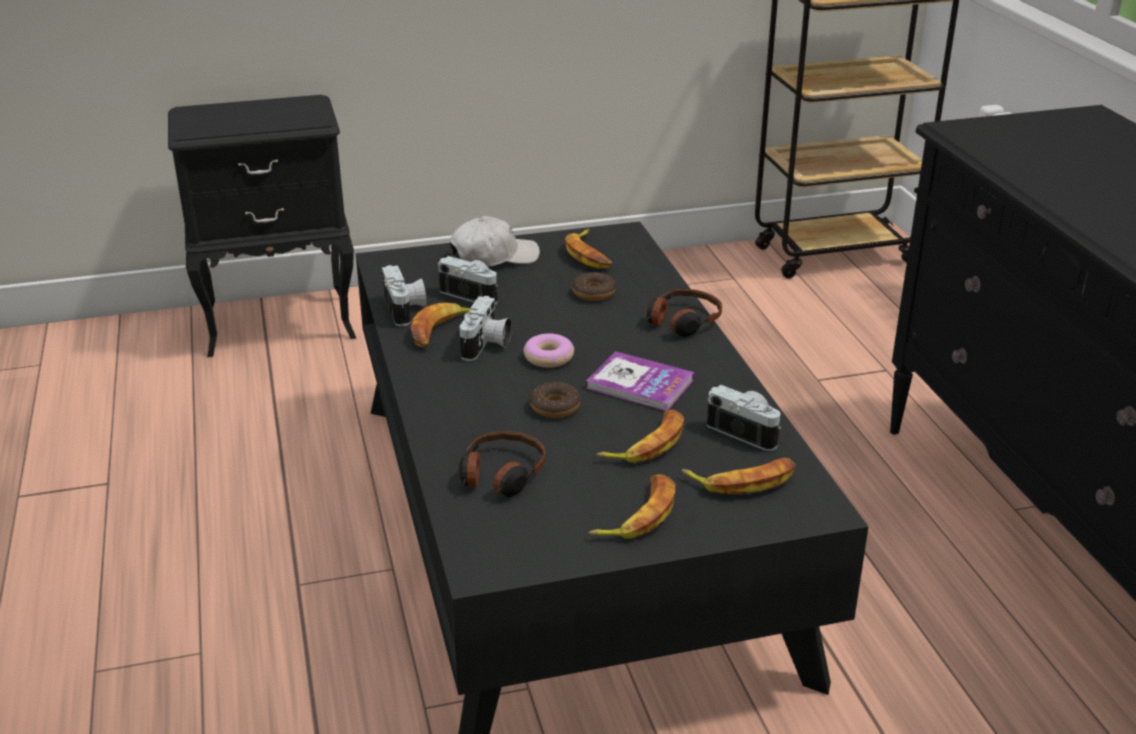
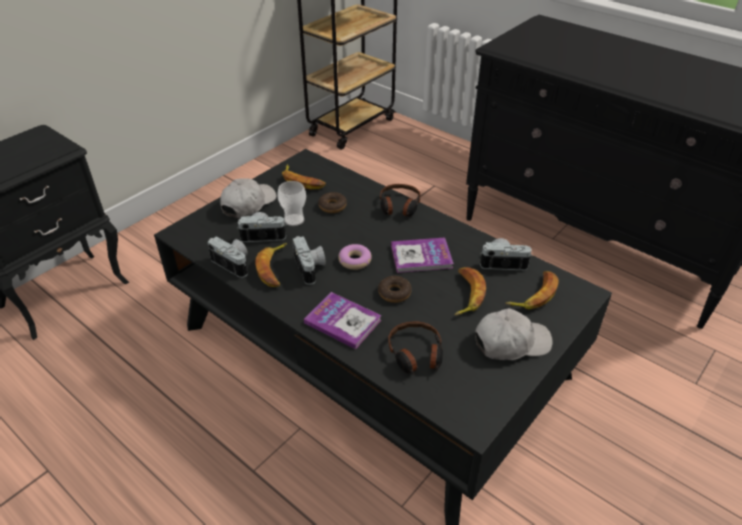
camera: 35 degrees left, 10 degrees up
(457, 410) = (343, 321): none -> book
(527, 291) = (294, 220): none -> cup
(638, 515) = (511, 342): banana -> white cap

